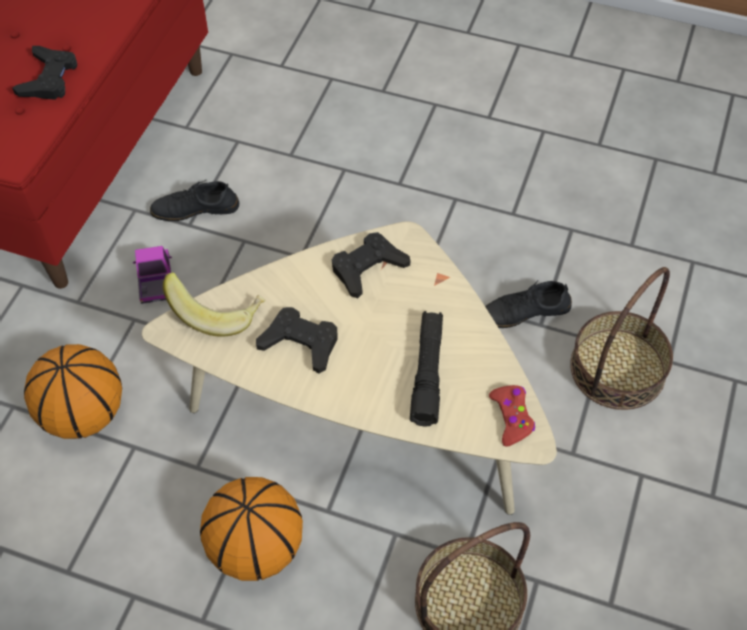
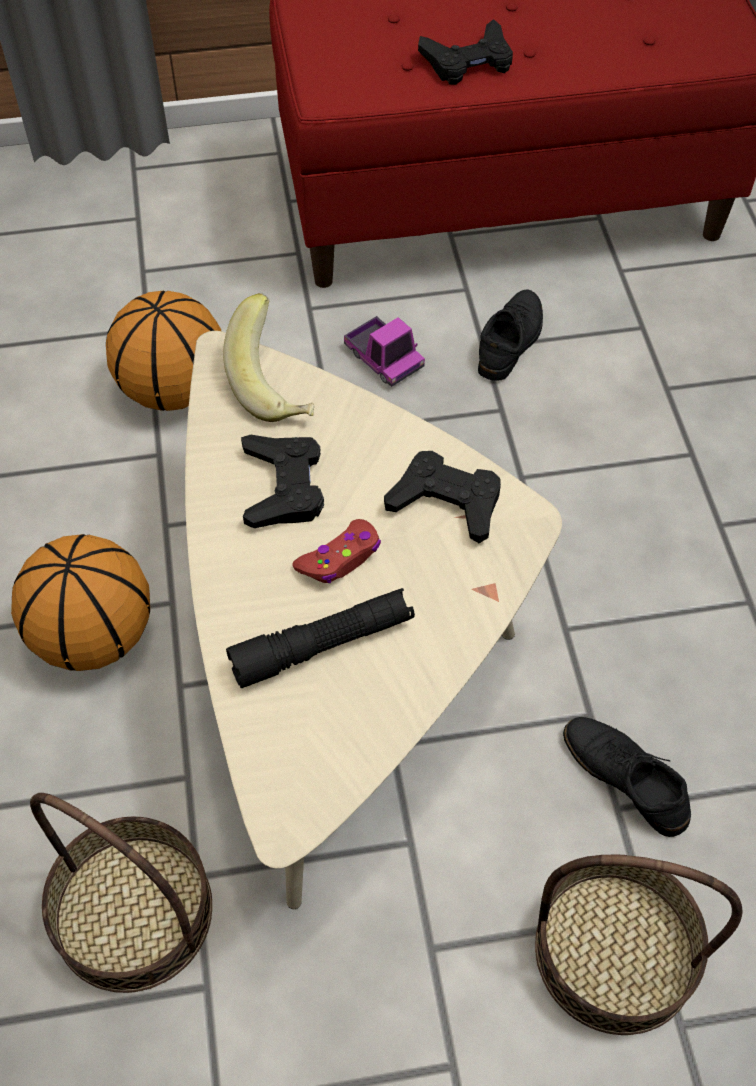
camera: 60 degrees right, 0 degrees up
(156, 281) = (383, 359): toy truck -> toy truck turned 90 degrees clockwise
(195, 208) = (510, 340): black shoe -> black shoe turned 60 degrees clockwise
(512, 417) = (310, 781): red game controller -> red game controller (340, 558)

